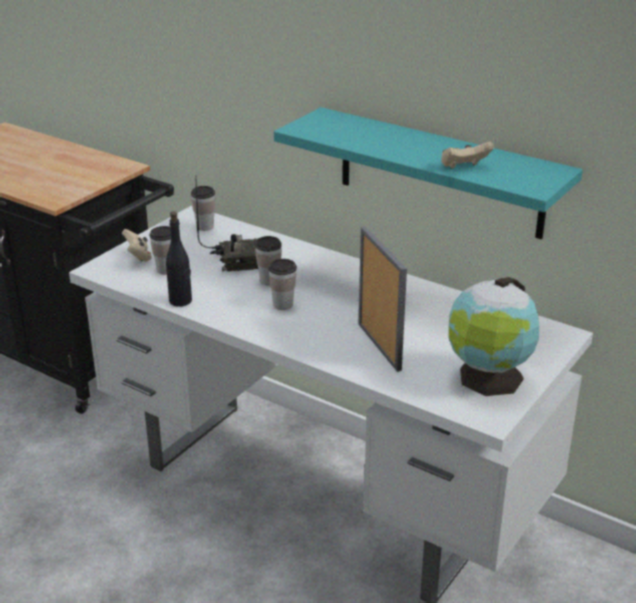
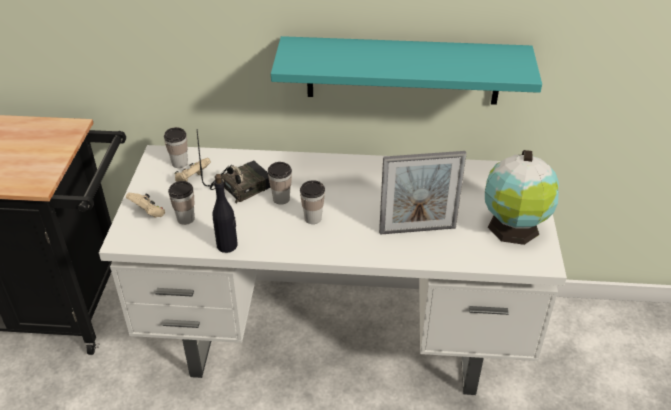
camera: 30 degrees left, 10 degrees up
(379, 346) = (417, 230): picture frame -> picture frame turned 135 degrees clockwise
(463, 167) = (455, 68): beige game controller -> beige game controller (192, 179)

